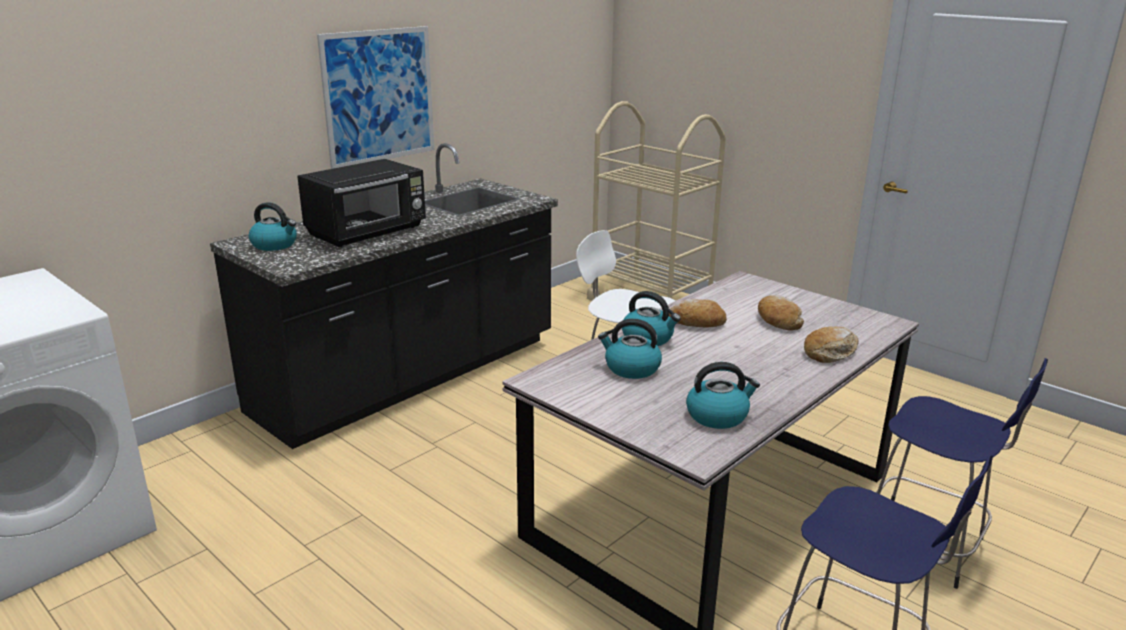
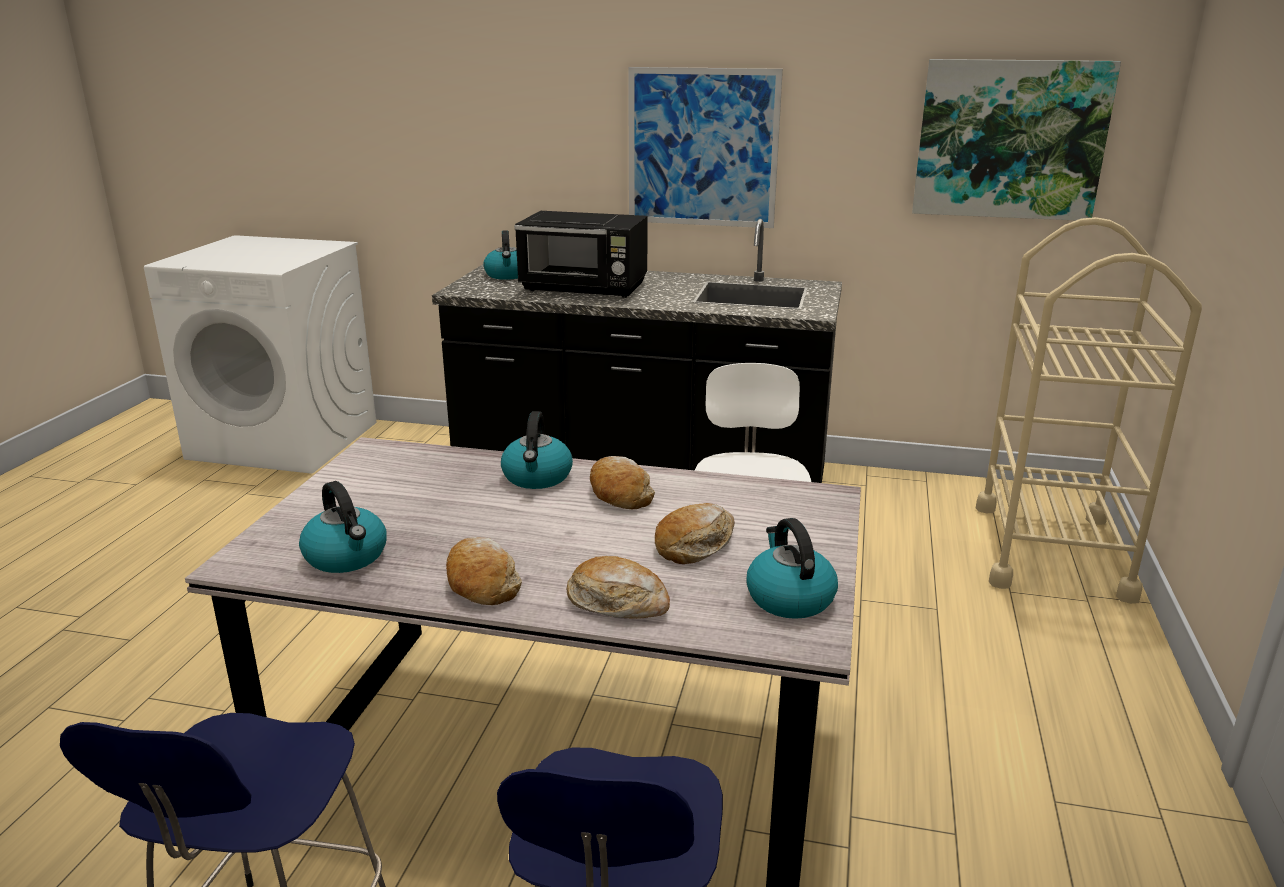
camera: 60 degrees right, 0 degrees up
(549, 61) = (1010, 140): none -> picture
(631, 368) = (441, 486): kettle -> kettle (789, 597)
(785, 381) = (482, 583): none -> bread

